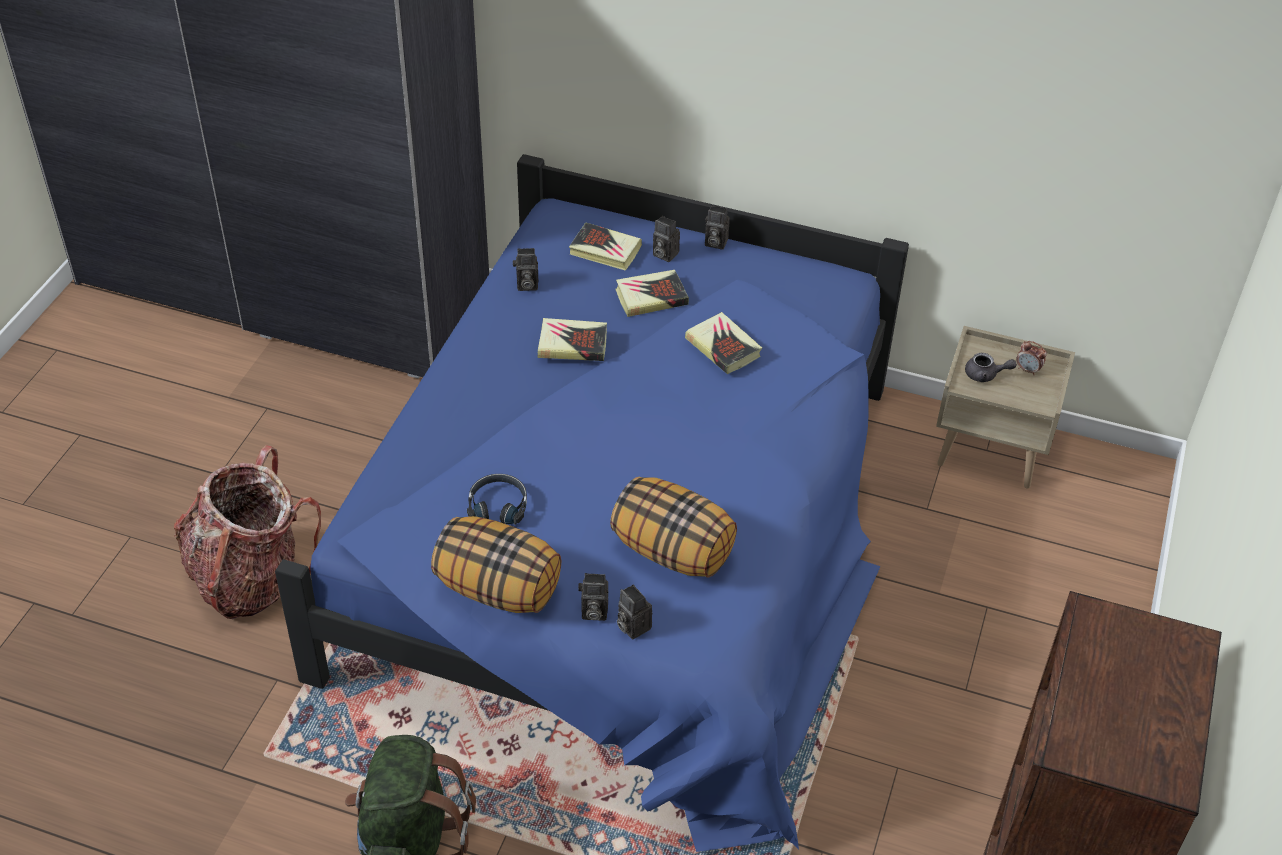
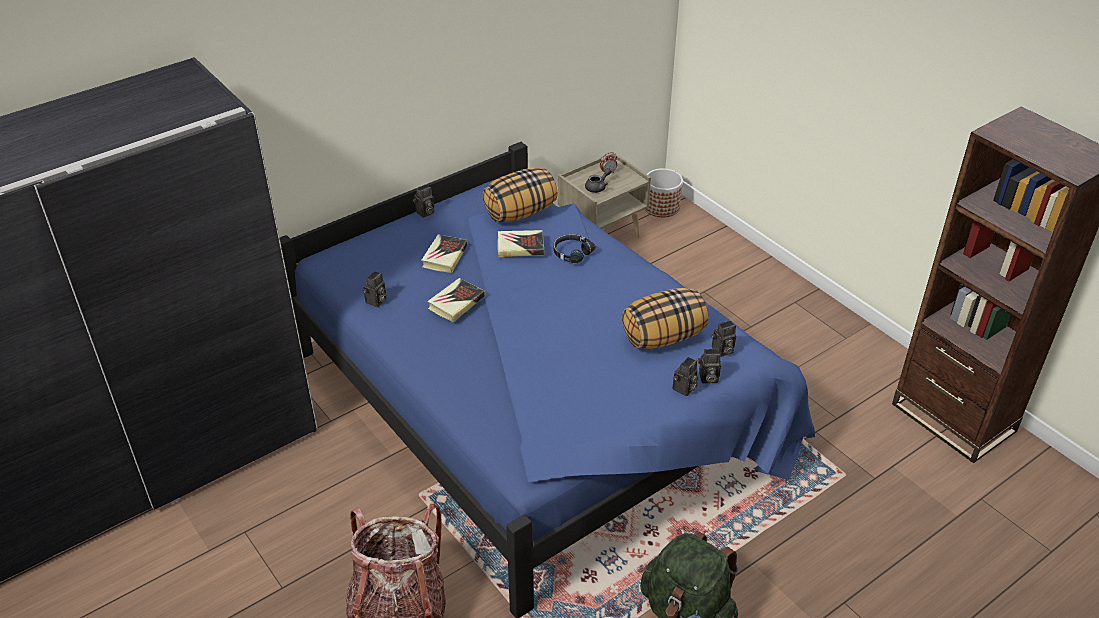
camera: 55 degrees left, 5 degrees down
(498, 505) = (565, 392): black headphones -> black headphones (571, 252)
(499, 588) = (633, 421): pillow -> pillow (520, 213)
(605, 250) = (383, 256): book -> none
(663, 254) = (412, 235): camera -> camera (722, 351)
(1119, 481) = (661, 207): none -> planter

